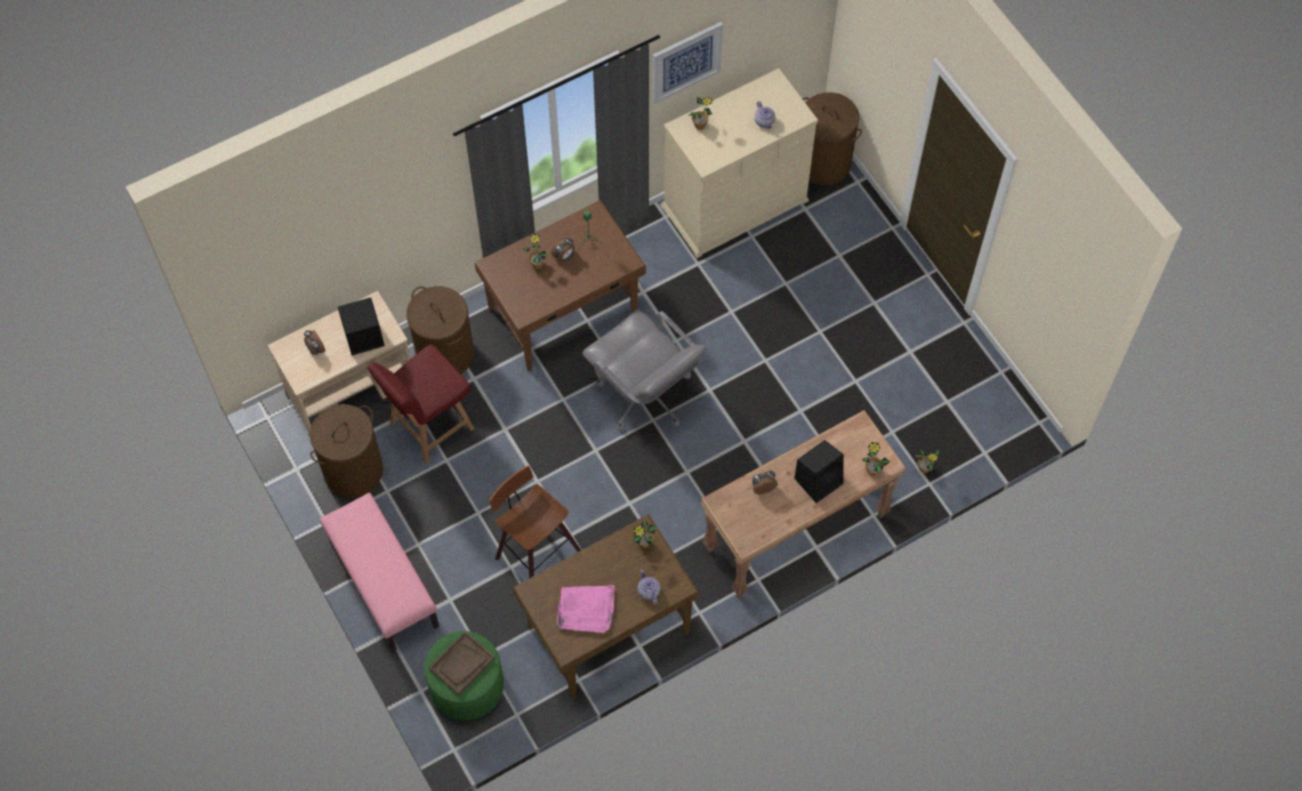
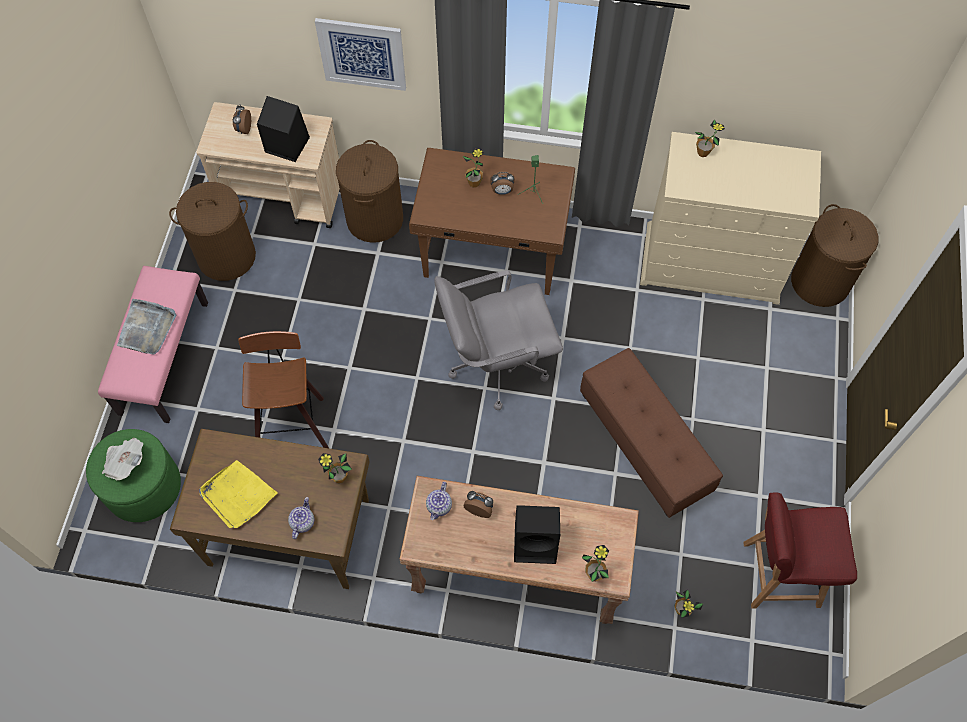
camera: 40 degrees right, 0 degrees up
(377, 559) = (147, 328): none -> grey tray
(430, 427) = (311, 265): red chair -> red chair (778, 574)
(462, 664) = (126, 463): brown tray -> newspaper
(586, 609) = (237, 495): pink tray -> yellow tray
(645, 395) = (496, 363): grey office chair -> grey office chair turned 75 degrees clockwise
(686, 61) = (720, 73): picture -> picture (362, 53)
(764, 121) = (766, 187): teapot -> teapot (439, 506)
(801, 373) = (644, 442): none -> brown ottoman

